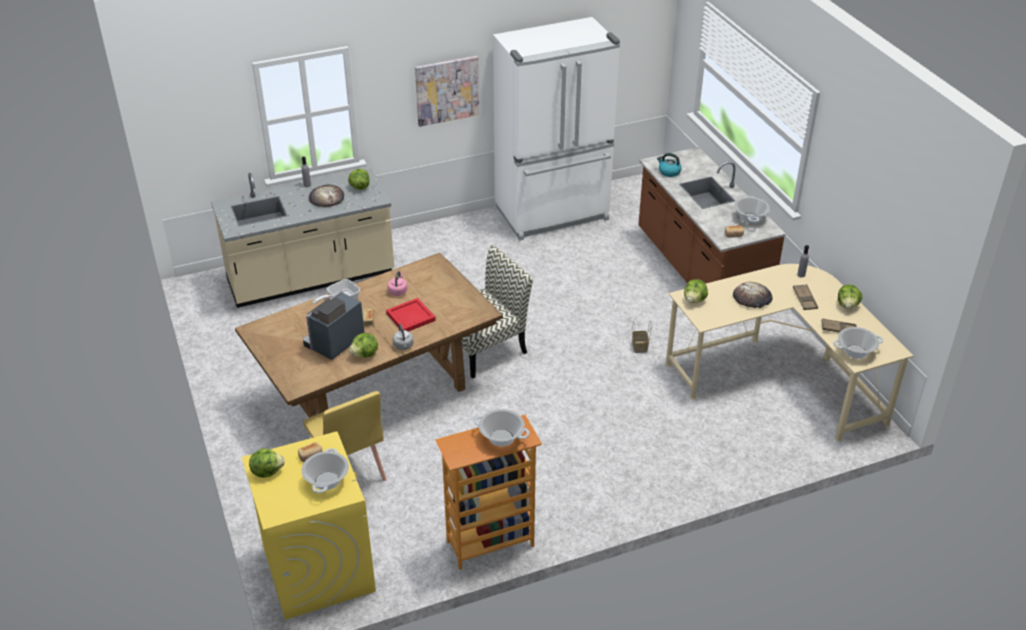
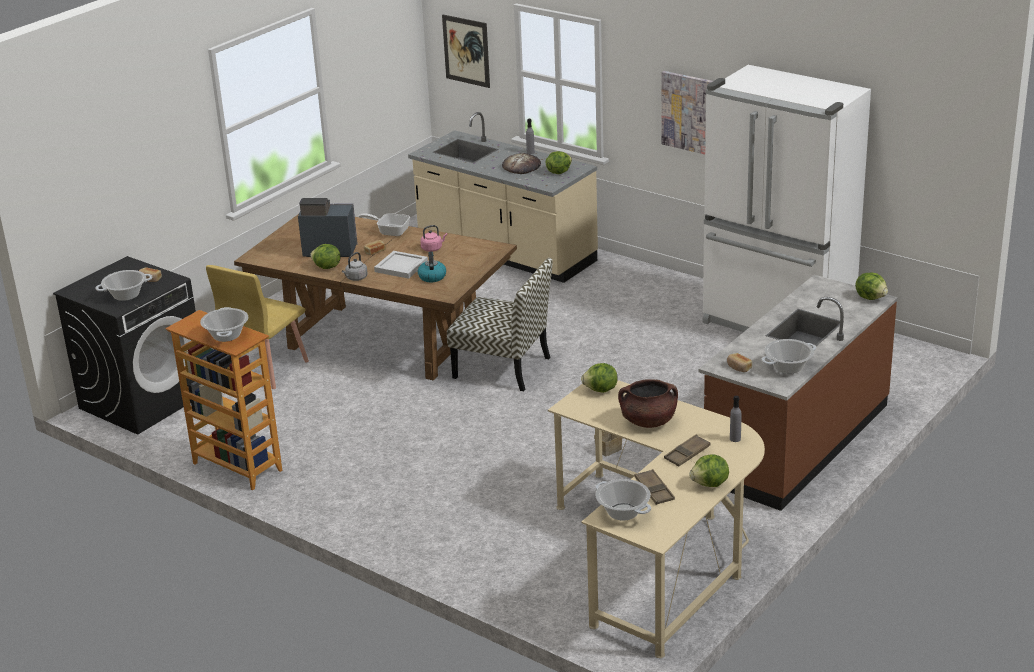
camera: 60 degrees right, 10 degrees down
(199, 125) = (466, 51): none -> picture
(267, 471) = (118, 270): lettuce -> lettuce (871, 297)
(317, 568) = (144, 400): yellow washing machine -> black washing machine
(411, 316) = (402, 266): red tray -> white tray
(669, 172) = (813, 296): kettle -> kettle (432, 277)
(752, 298) = (648, 421): bread -> brown cooking pot

